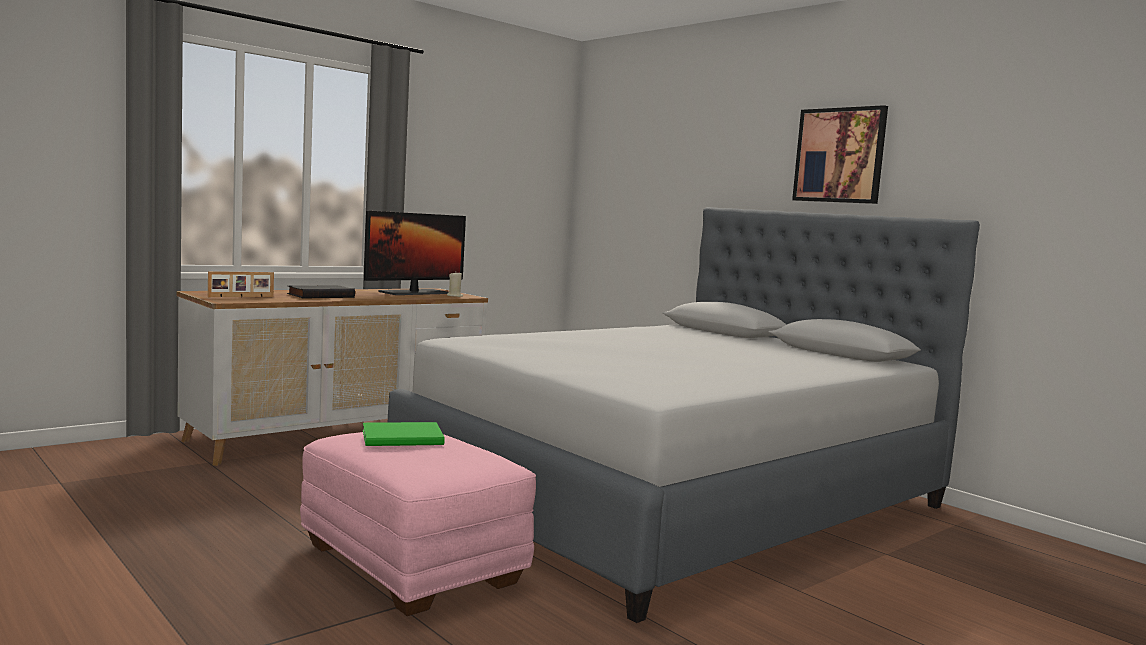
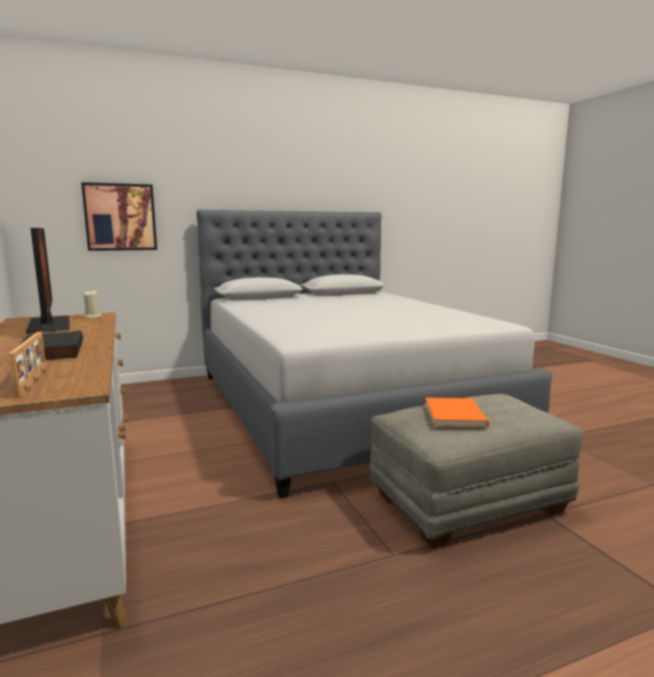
camera: 70 degrees left, 5 degrees up
(405, 438) = (456, 413): green book -> orange book
(413, 563) = (467, 502): pink ottoman -> grey ottoman
(839, 155) = (291, 173): picture -> picture (120, 217)

